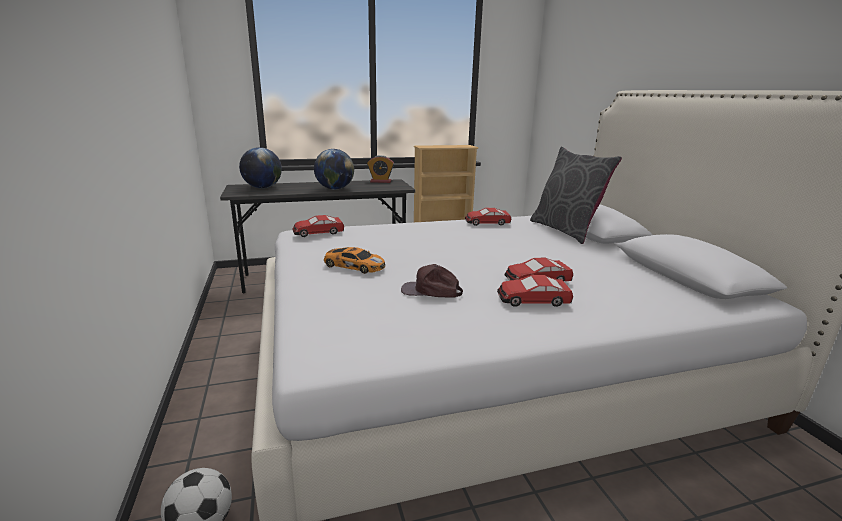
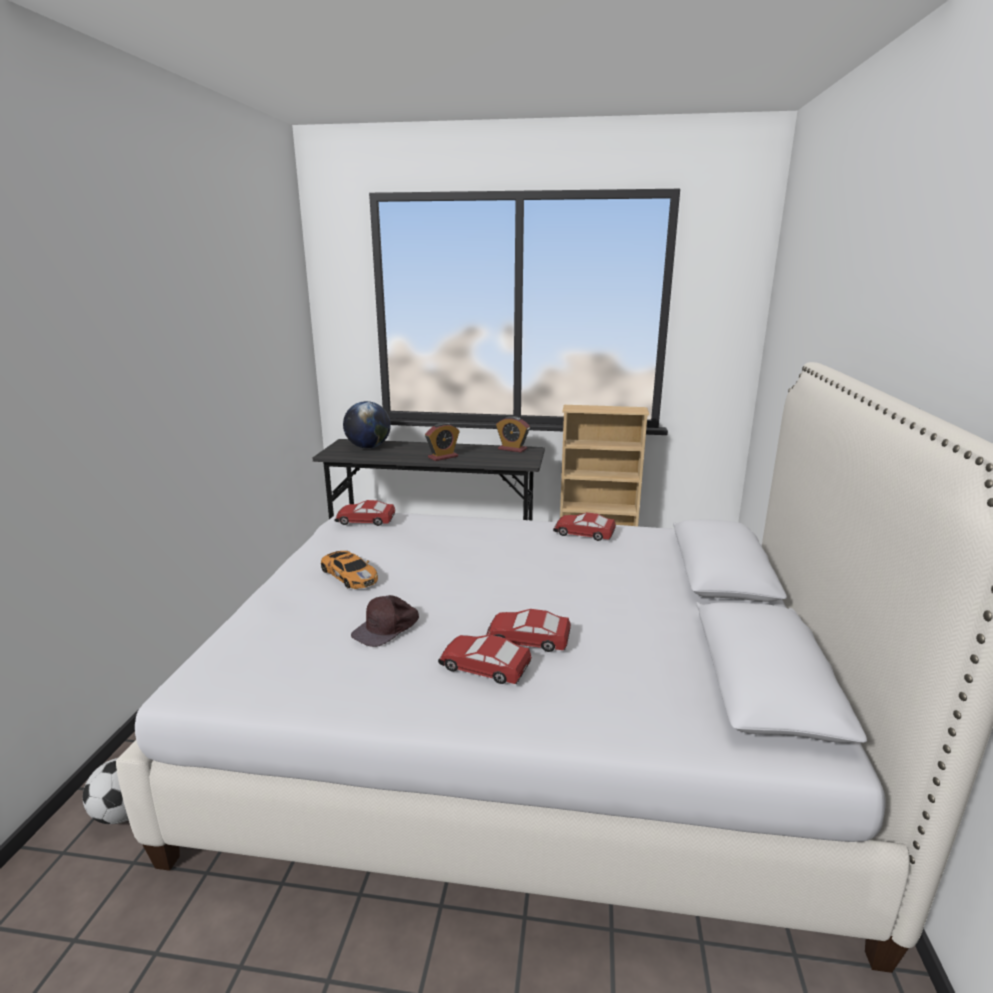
camera: 25 degrees right, 0 degrees up
(335, 189) = (443, 457): globe -> alarm clock
(431, 291) = (387, 628): brown cap -> brown cap turned 90 degrees counterclockwise
(565, 230) = (679, 564): grey pillow -> none

